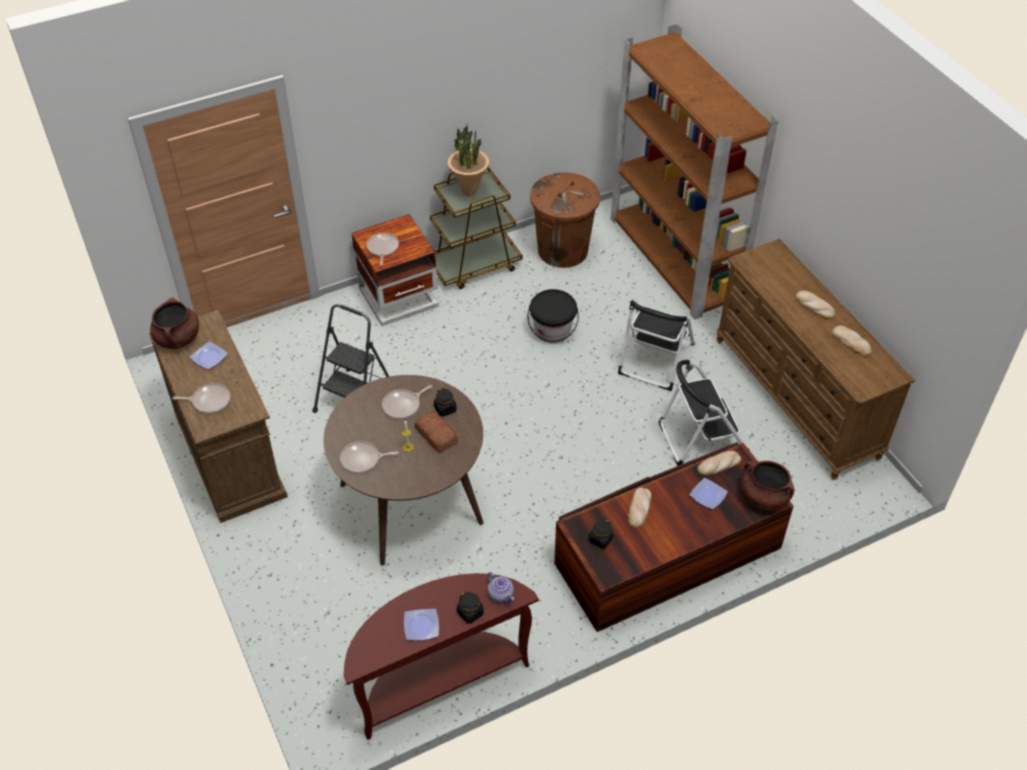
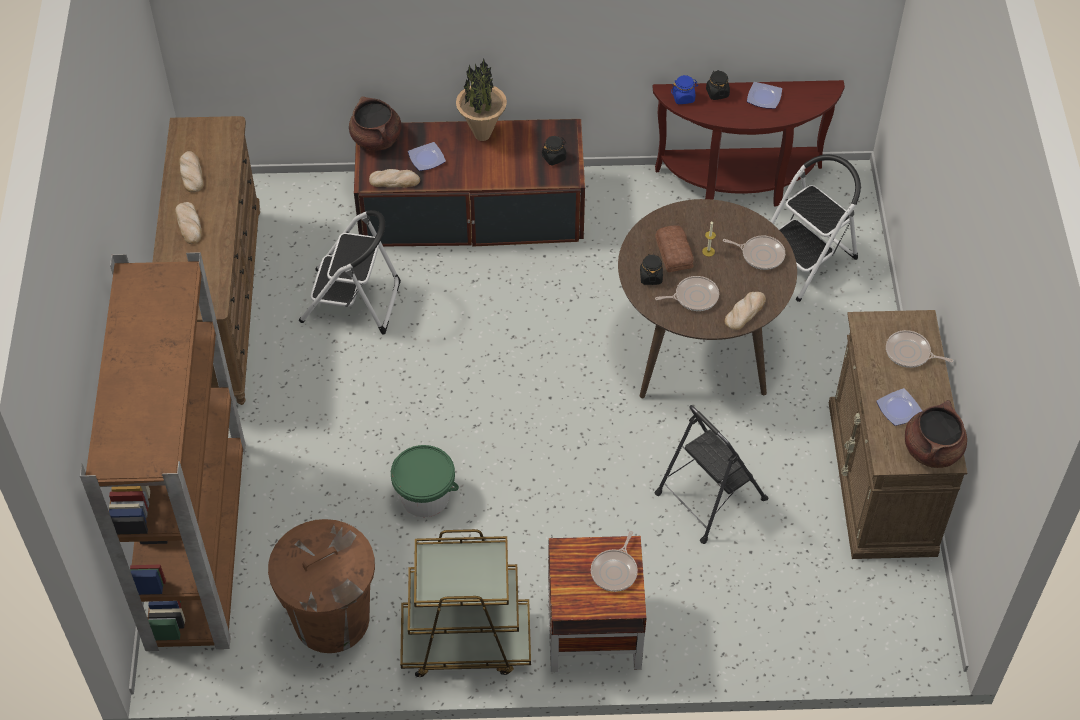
camera: 155 degrees left, 5 degrees up
(469, 192) = (463, 577): potted plant -> potted plant (482, 135)
(500, 594) = (683, 97): teapot -> blue jar
(552, 330) = (425, 496): black bucket -> green bucket
(639, 509) = (499, 170): bread -> bread (745, 312)
(654, 360) = (333, 408): step ladder -> step ladder (806, 258)

